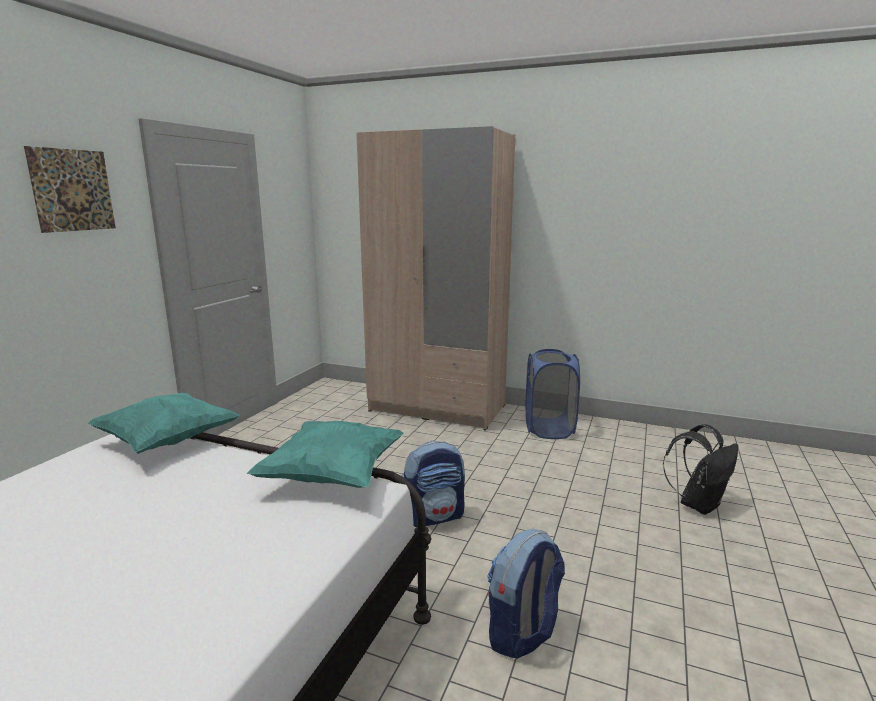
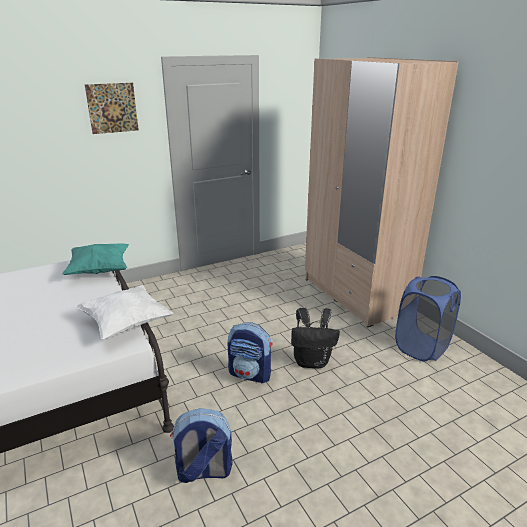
camera: 40 degrees right, 10 degrees up
(333, 476) = (126, 324): turquoise pillow -> white pillow
(698, 504) = (459, 473): black backpack -> black backpack (312, 361)

